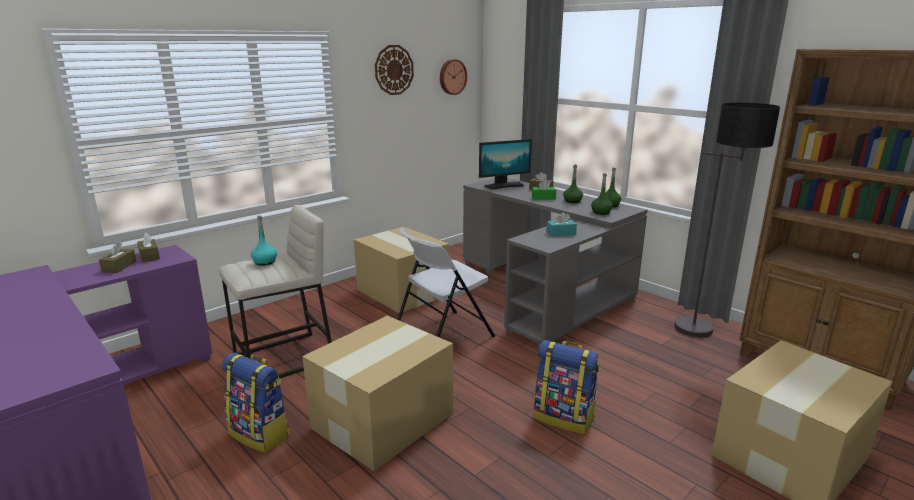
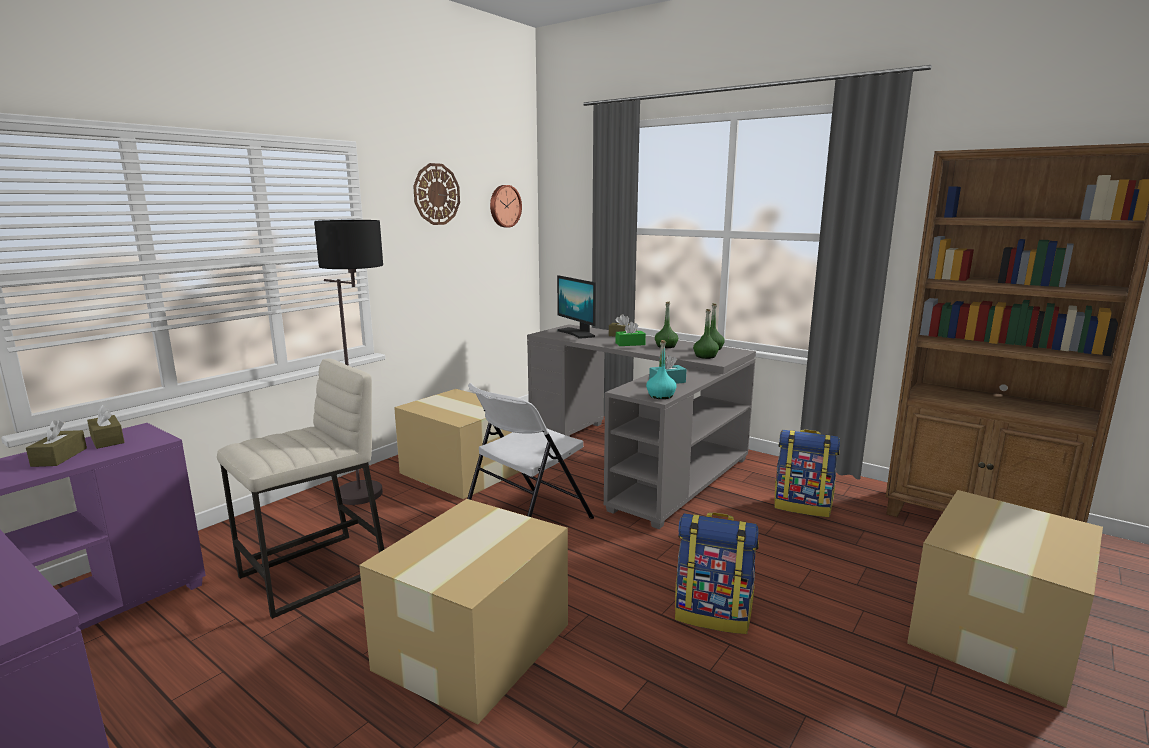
camera: 10 degrees left, 5 degrees down
(260, 434) = (295, 689): backpack -> backpack (802, 506)
(265, 262) = (286, 437): turquoise bottle -> turquoise bottle (661, 396)
(504, 185) = (577, 333): monitor -> monitor turned 90 degrees clockwise
(704, 332) = (837, 492): black floor lamp -> black floor lamp (368, 498)

